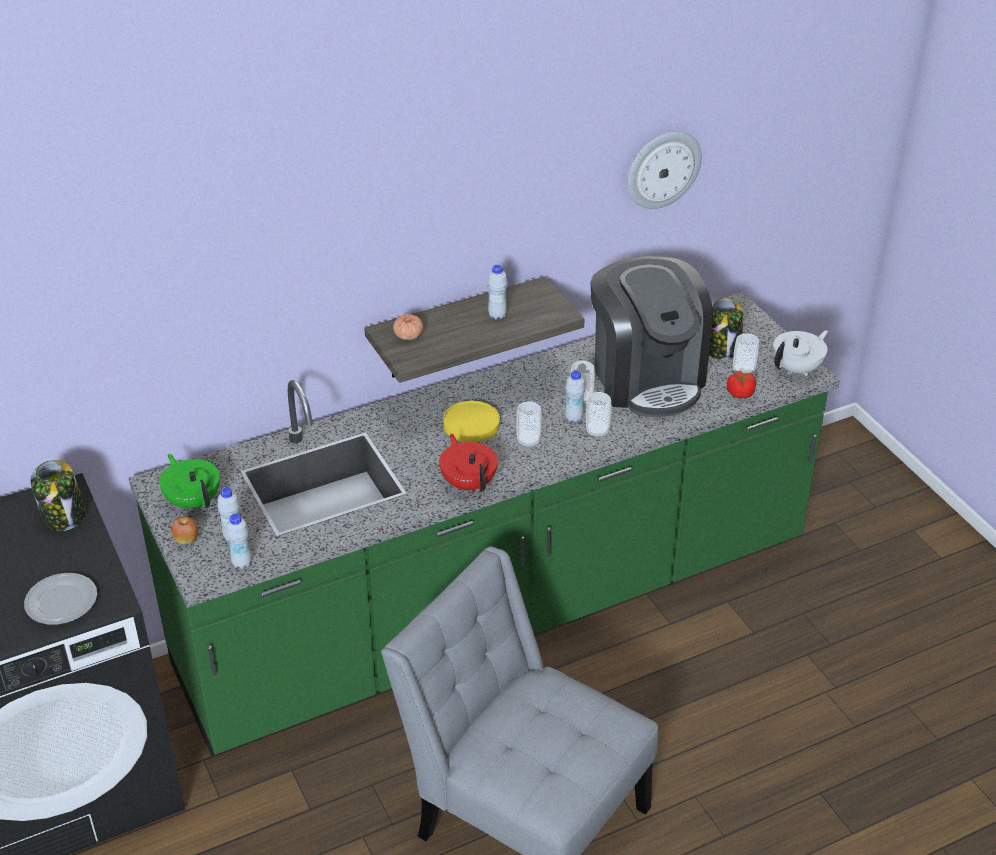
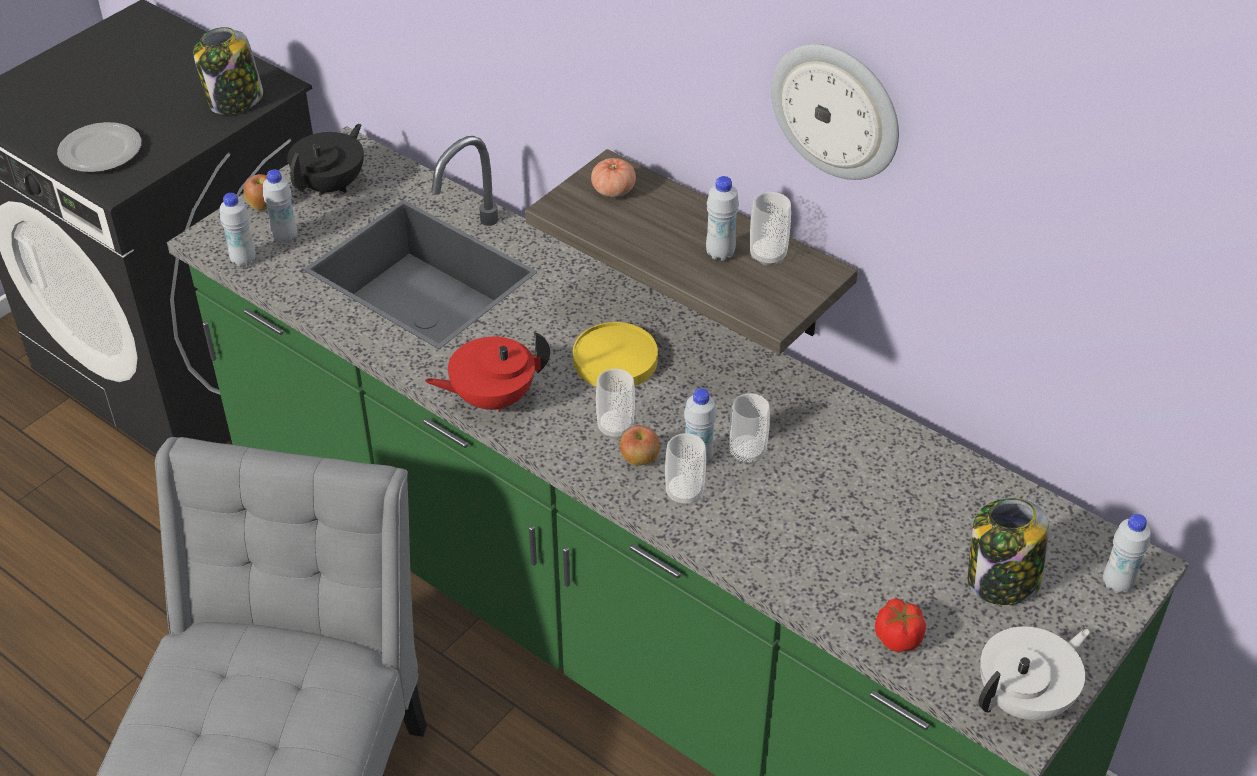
camera: 65 degrees right, 5 degrees up
(193, 501) = (332, 185): green teapot -> black teapot
(469, 483) = (492, 398): red teapot -> red teapot turned 150 degrees counterclockwise
(561, 440) = (639, 460): none -> apple
(647, 377) = (854, 510): coffee machine -> none
(662, 169) = (1081, 242): wall clock -> wall clock (836, 110)
(743, 316) = (1117, 584): none -> white bottle
(743, 371) = (960, 626): cup -> cup (768, 255)
(797, 369) = (1025, 699): white teapot -> white teapot turned 60 degrees counterclockwise

